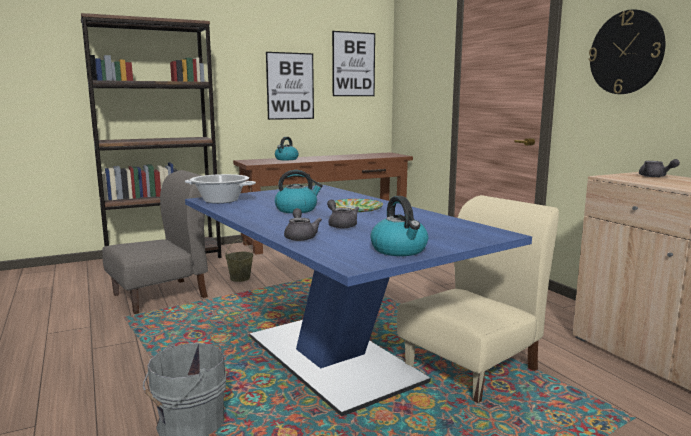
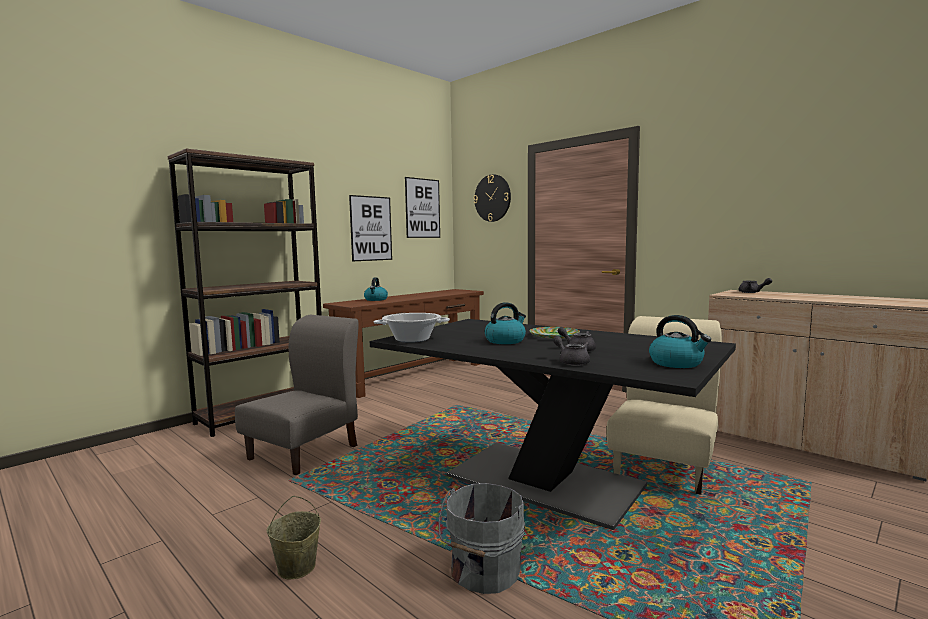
camera: 20 degrees left, 5 degrees down
(240, 278) = (370, 423): beige bucket -> beige bucket (296, 568)
(332, 358) = (544, 481): blue dining table -> black dining table
(626, 52) = (704, 198): wall clock -> wall clock (492, 198)

